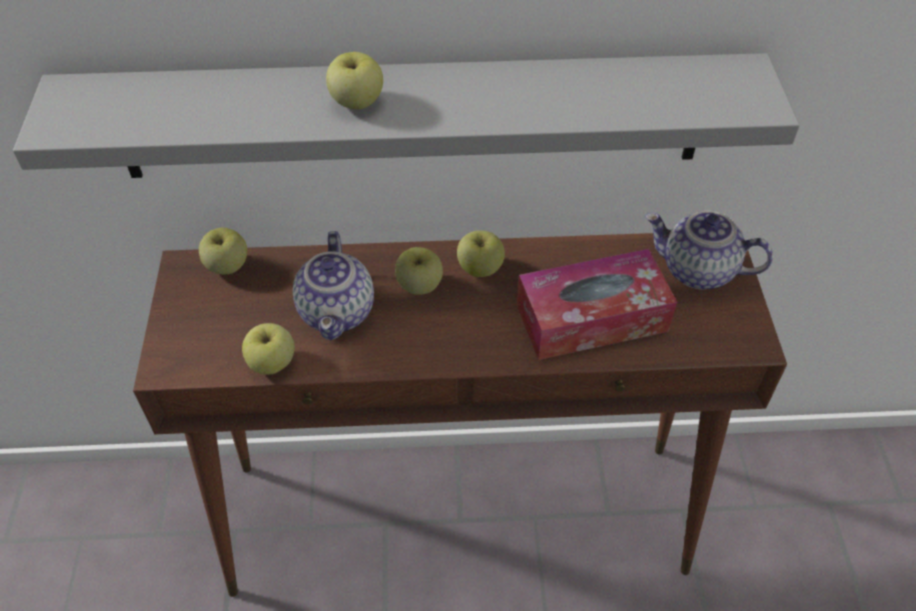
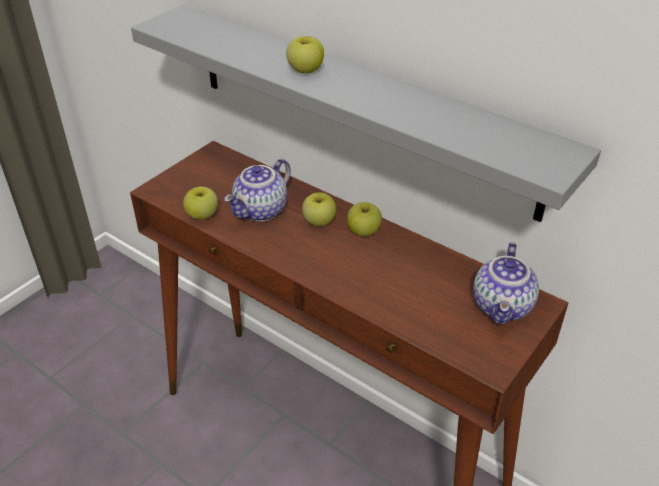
camera: 40 degrees right, 10 degrees down
(227, 266) = (233, 162): apple -> none
(591, 318) = (399, 292): tissue box -> none
(697, 271) = (503, 307): teapot -> teapot turned 135 degrees counterclockwise

